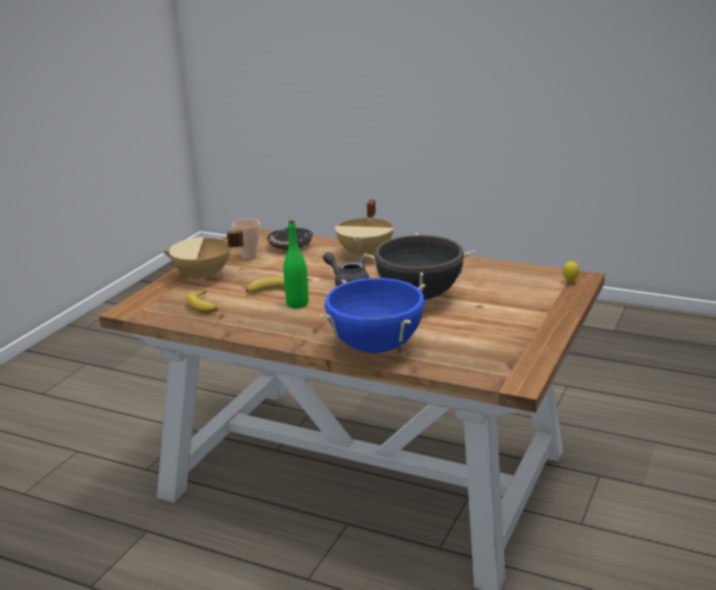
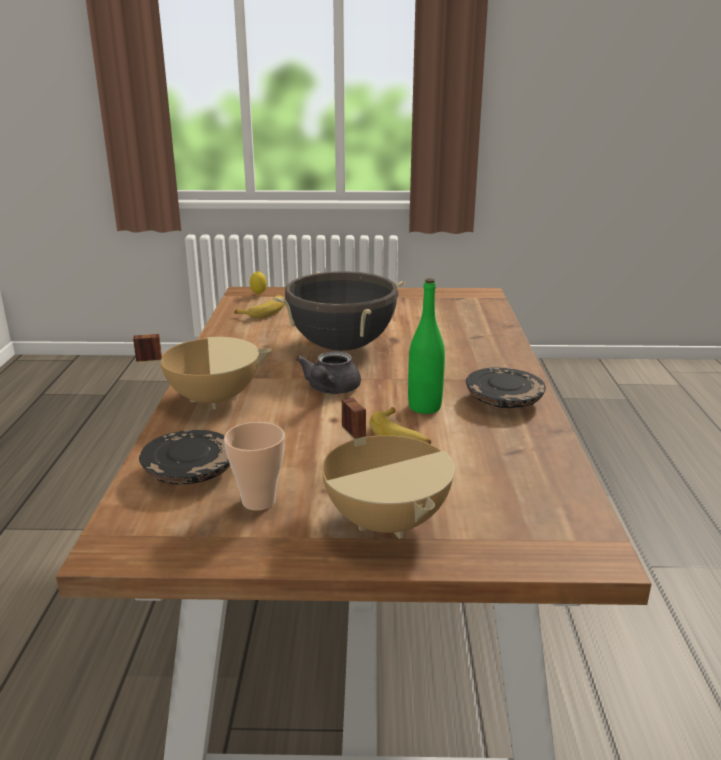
camera: 115 degrees left, 0 degrees up
(204, 306) = (501, 476): banana -> banana (264, 311)
(281, 329) = (504, 400): none -> black plate
(376, 347) = (487, 345): blue cooking pot -> none

